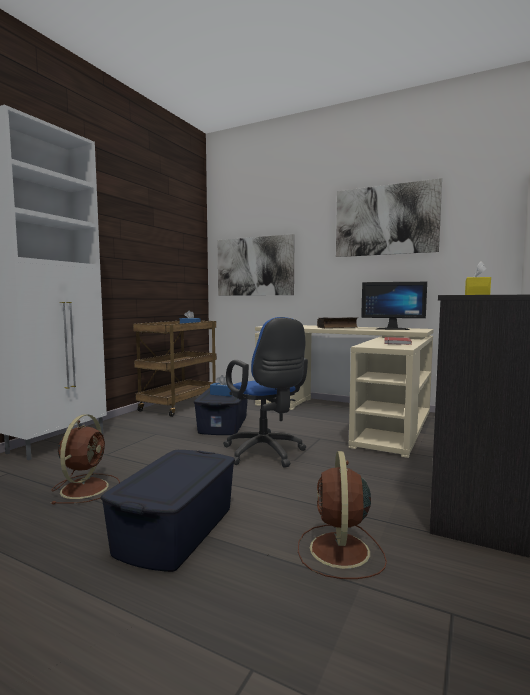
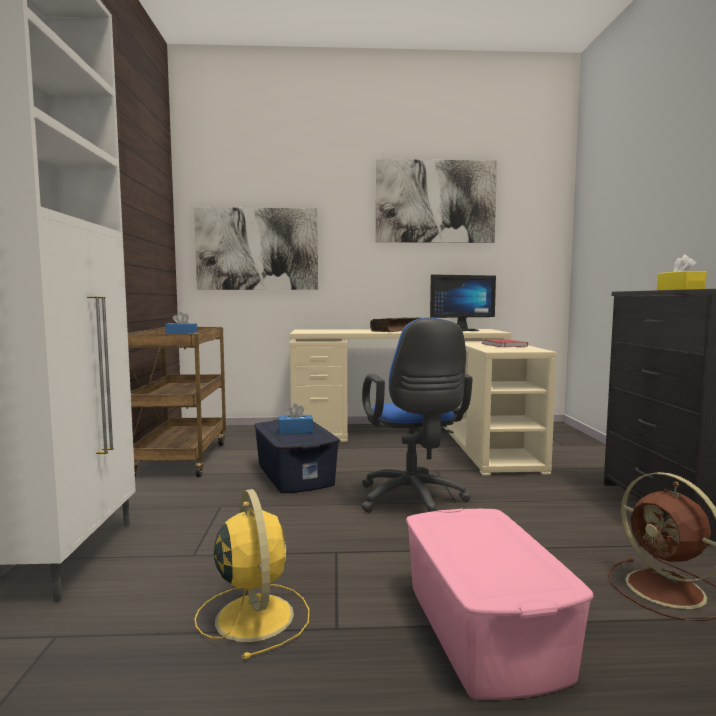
camera: 30 degrees left, 0 degrees up
(86, 487) = (254, 615): brown fan -> yellow fan
(175, 530) = (482, 629): blue storage box -> pink storage box
(266, 454) = (413, 502): blue office chair -> blue office chair turned 45 degrees clockwise

